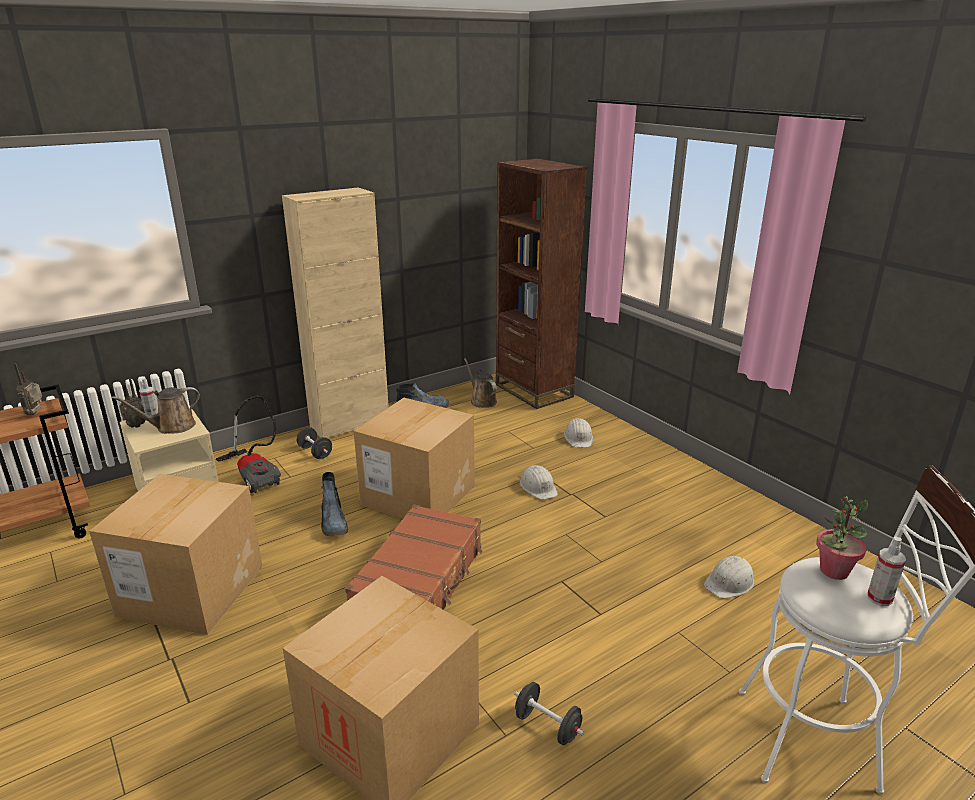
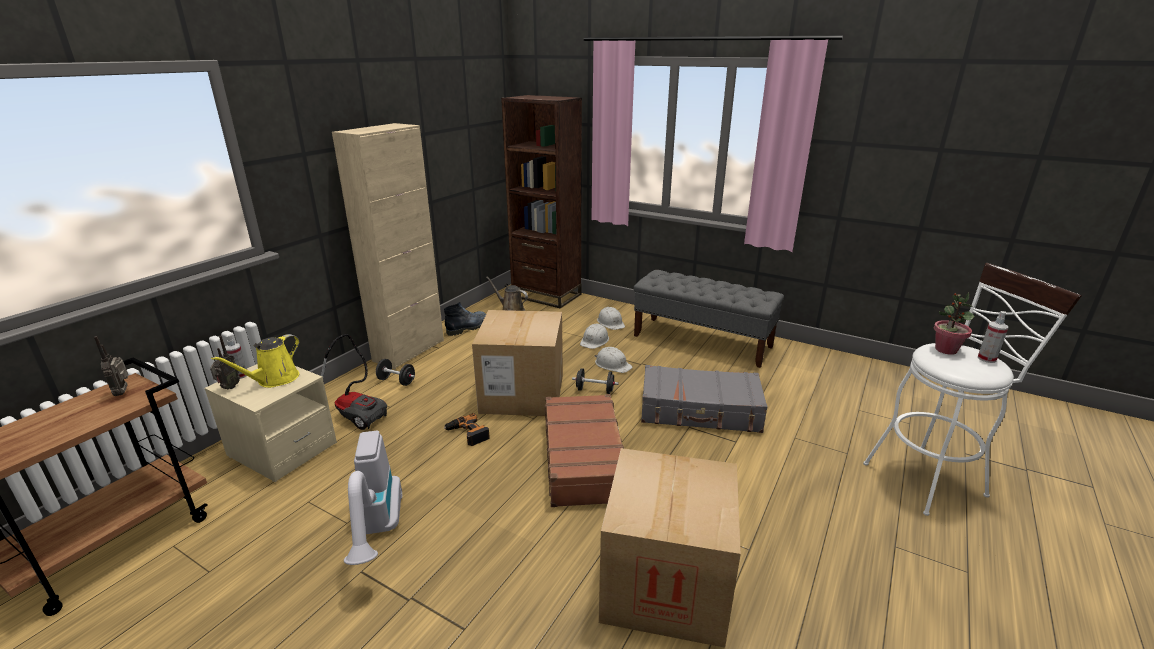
camera: 25 degrees left, 0 degrees up
(172, 427) = (274, 380): brown watering can -> yellow watering can
(191, 591) = (377, 531): cardboard box -> vacuum cleaner
(334, 522) = (467, 434): boot -> power drill
(547, 726) = (771, 531): black dumbbell -> black dumbbell (595, 390)
(590, 566) = (700, 411): none -> grey suitcase
(669, 485) = (702, 341): none -> grey bench
(729, 582) = (796, 396): white hard hat -> white hard hat (594, 340)

